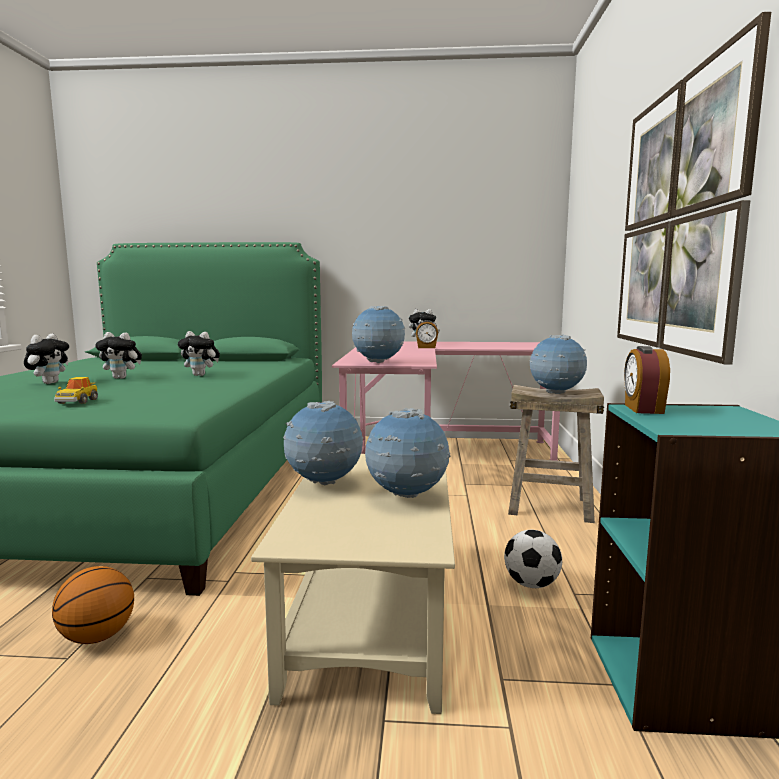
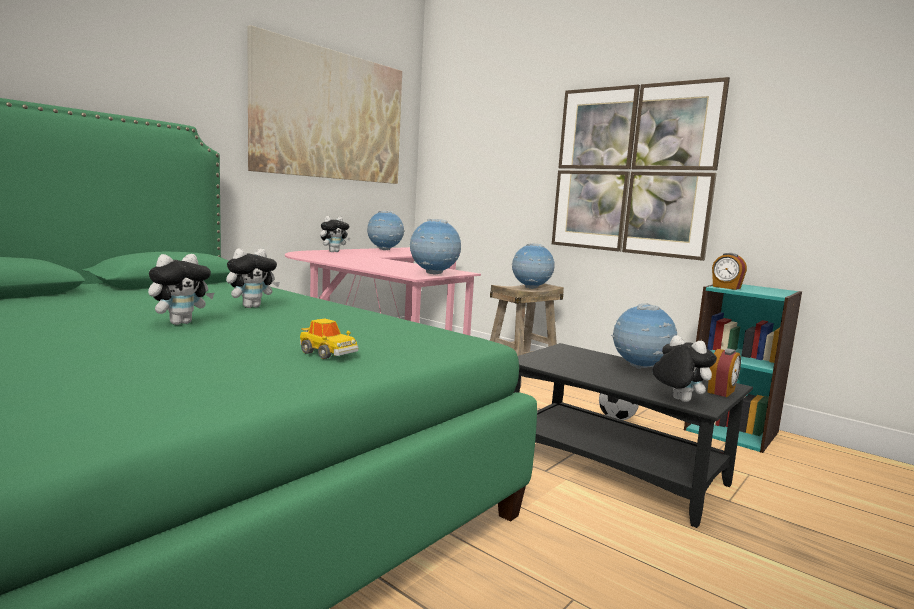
camera: 55 degrees left, 0 degrees up
(49, 383) = (127, 344): plush toy -> plush toy (677, 400)
(97, 637) = (546, 578): basketball -> none
(324, 484) = (589, 375): globe -> globe (384, 250)
(370, 614) = (610, 467): beige coffee table -> black coffee table
(426, 347) = (366, 256): alarm clock -> alarm clock (722, 392)
(441, 212) = (331, 115): none -> picture

